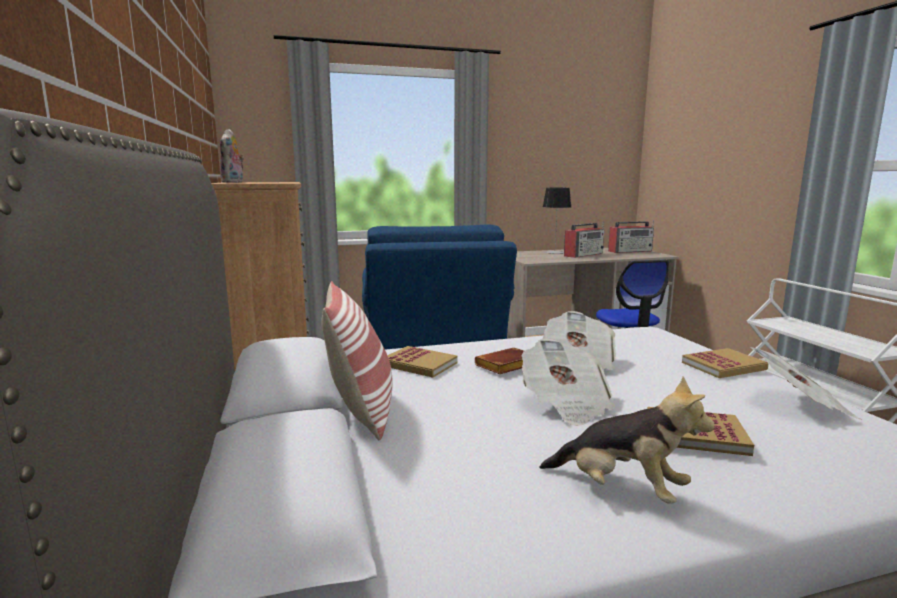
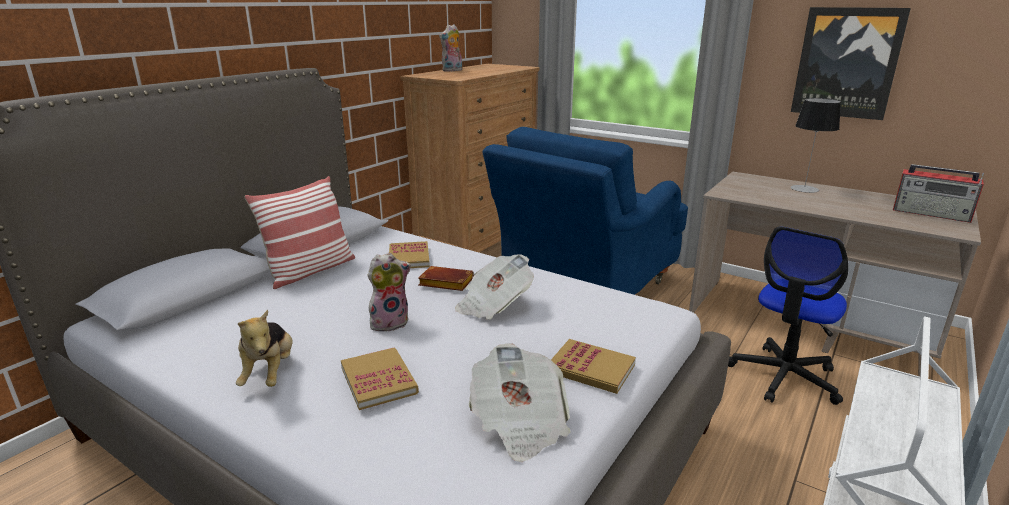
camera: 50 degrees right, 10 degrees up
(545, 165) = (846, 63): none -> picture
(565, 404) = (390, 322): newspaper -> plush toy
(583, 255) = (829, 201): radio -> none

